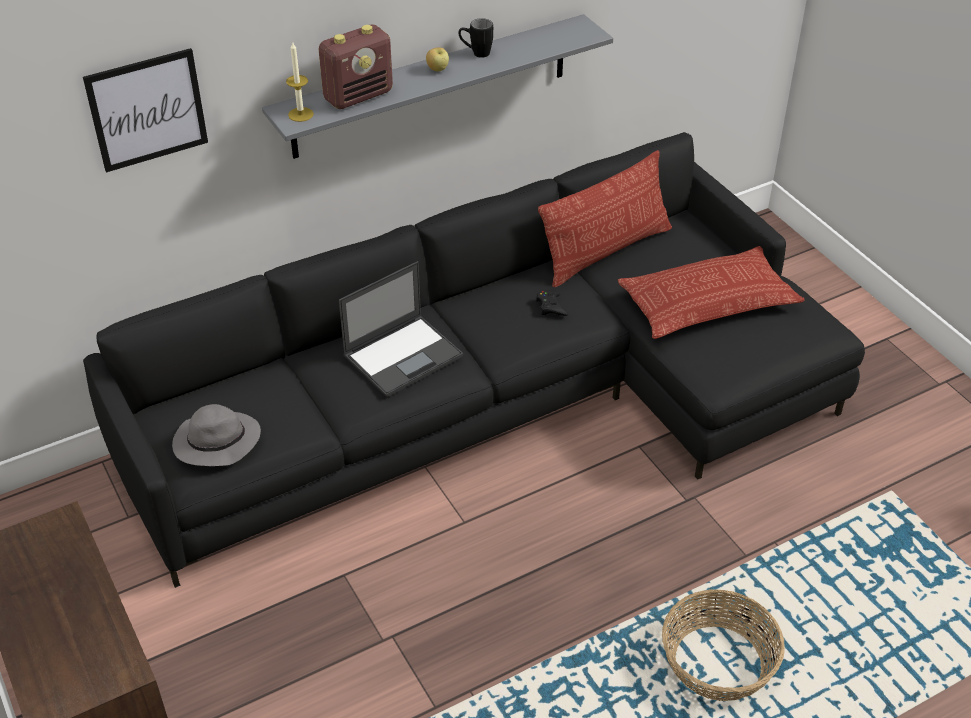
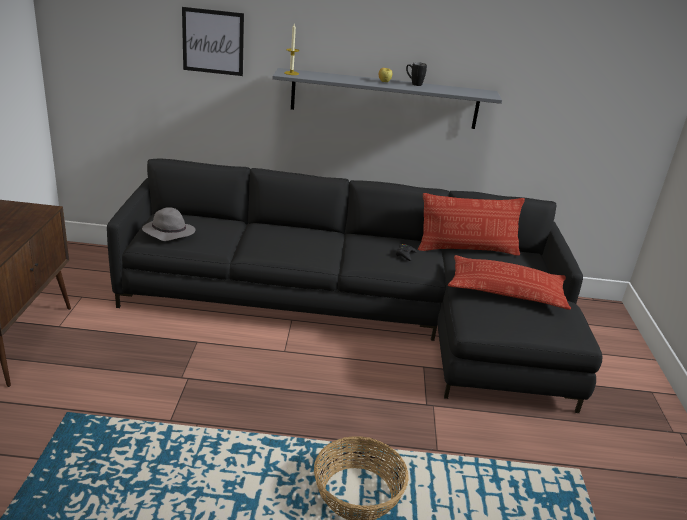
camera: 30 degrees right, 15 degrees down
(359, 96) = (329, 77): radio -> none
(404, 355) = (301, 240): laptop -> none

